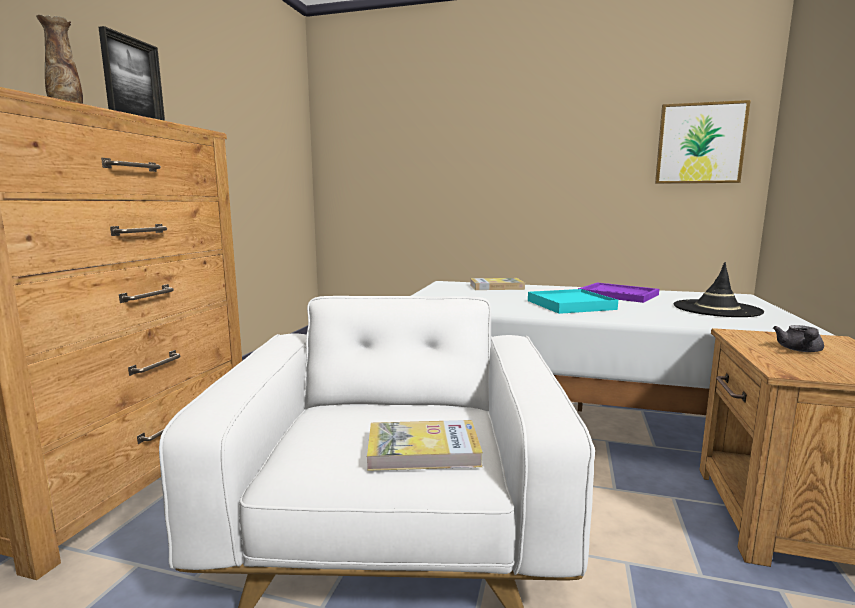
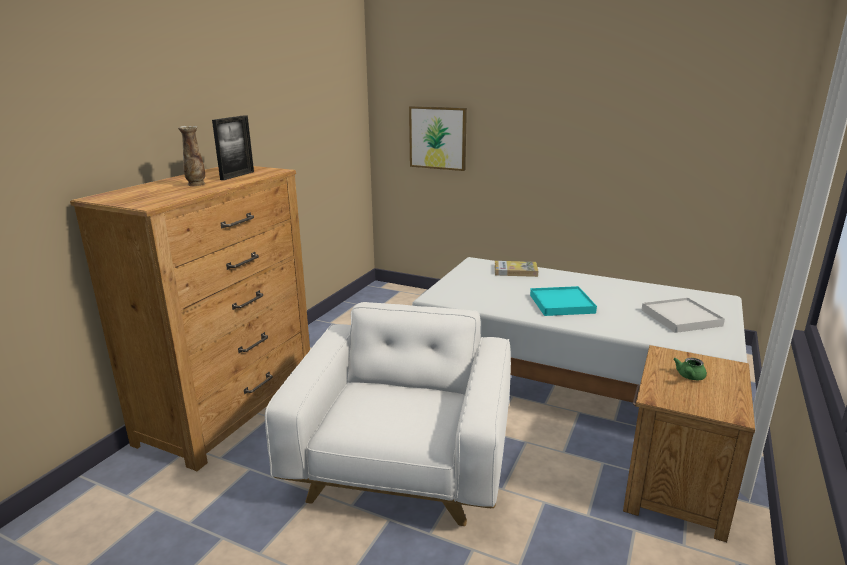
camera: 10 degrees right, 10 degrees up
(423, 450) = (410, 426): book -> none
(618, 295) = (614, 290): purple tray -> none
(700, 143) = (726, 139): picture -> picture (438, 138)
(716, 309) = (681, 318): black hat -> white tray
(800, 350) = (689, 377): grey teapot -> green teapot

